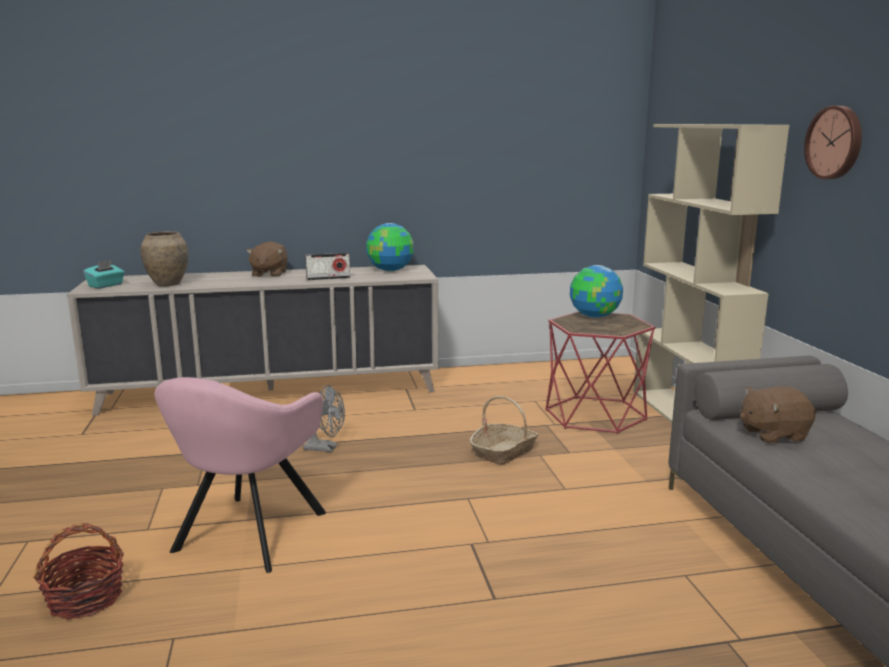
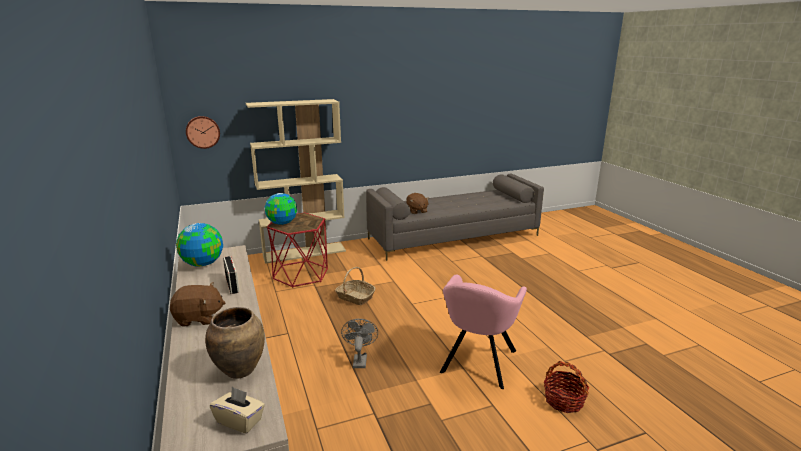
camera: 100 degrees left, 5 degrees up
(106, 285) = (240, 421): turquoise tissue box -> beige tissue box
(247, 535) = (478, 363): pink armchair -> pink armchair turned 105 degrees clockwise
(835, 142) = (356, 104): wall clock -> wall clock (203, 132)

